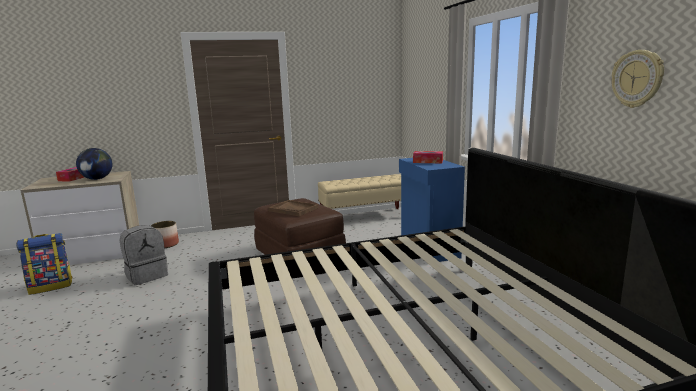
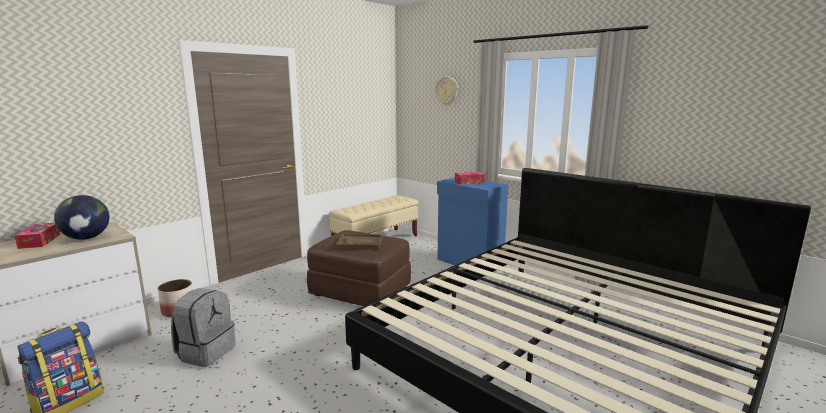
camera: 30 degrees left, 0 degrees up
(637, 79) = (688, 114): wall clock -> wall clock (447, 90)

